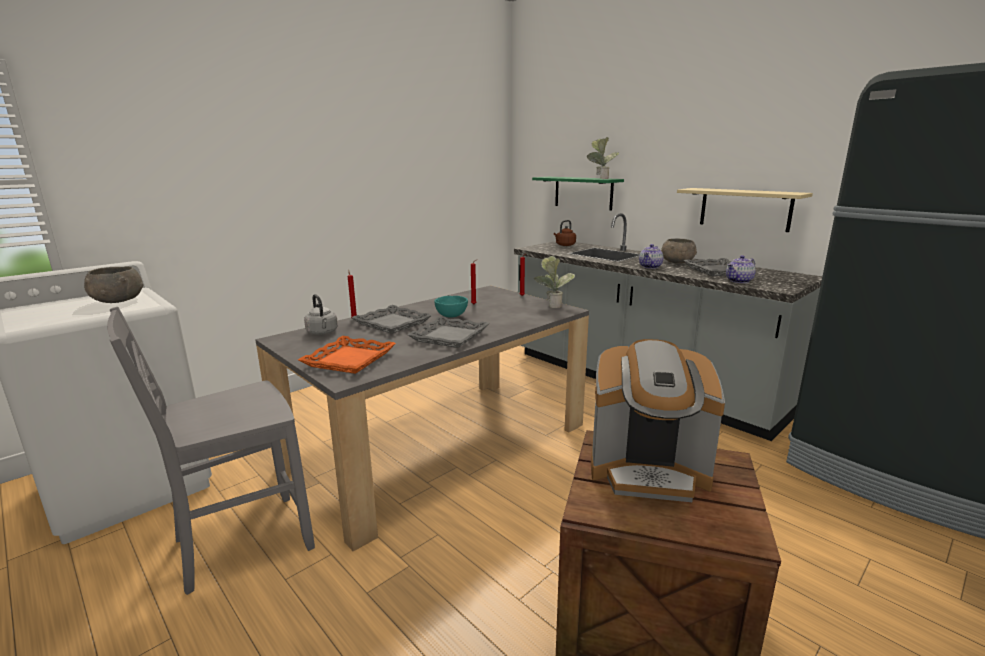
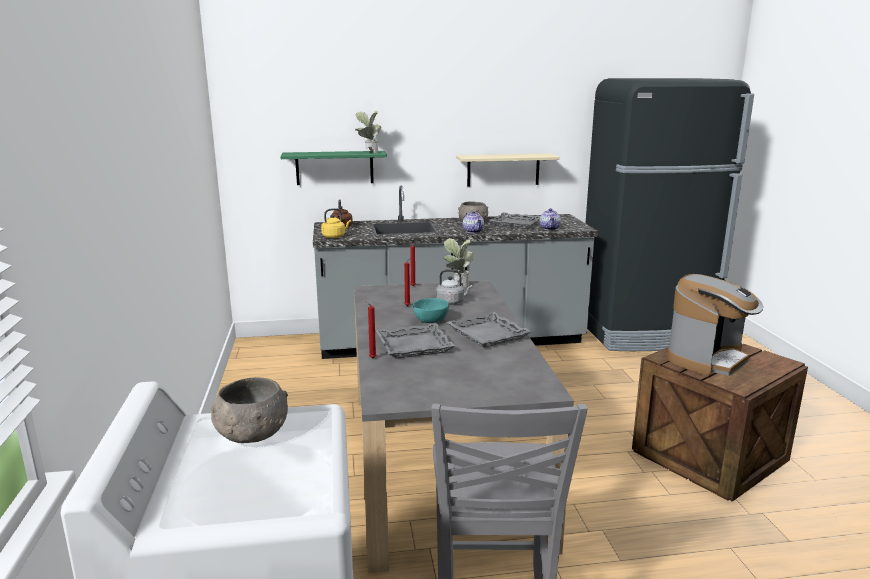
camera: 55 degrees left, 0 degrees up
(322, 332) = (394, 379): grey kettle -> grey kettle (451, 302)
(349, 359) = (497, 381): orange tray -> none
(537, 249) = (335, 236): none -> yellow kettle

